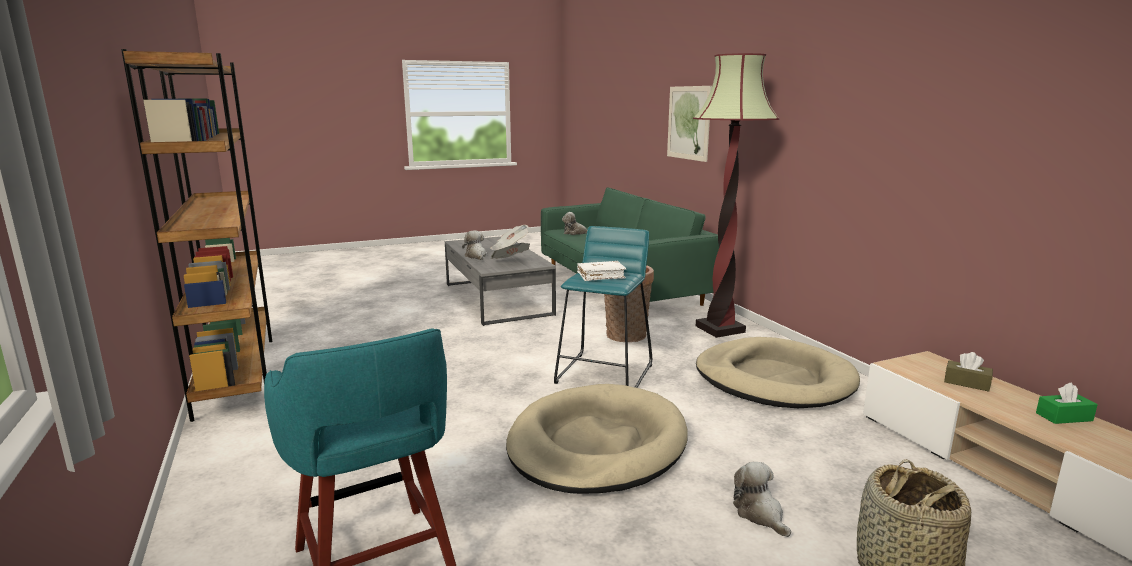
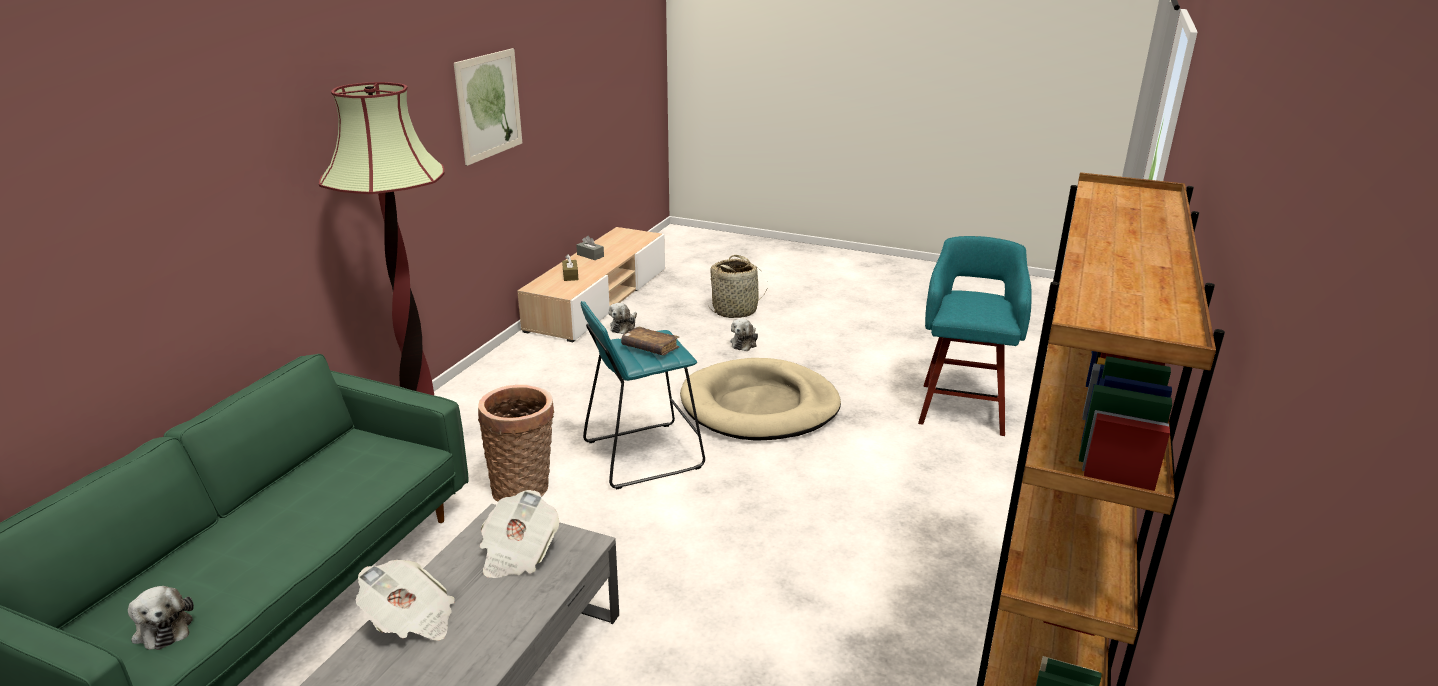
camera: 135 degrees left, 10 degrees up
(476, 256) = (519, 614): plush toy -> plush toy (624, 327)
(601, 276) = (650, 348): white book -> brown book
(688, 123) = (137, 251): picture -> picture (489, 105)
(773, 379) = (544, 383): beige dog bed -> none
(1064, 417) = (590, 255): green tissue box -> grey tissue box

